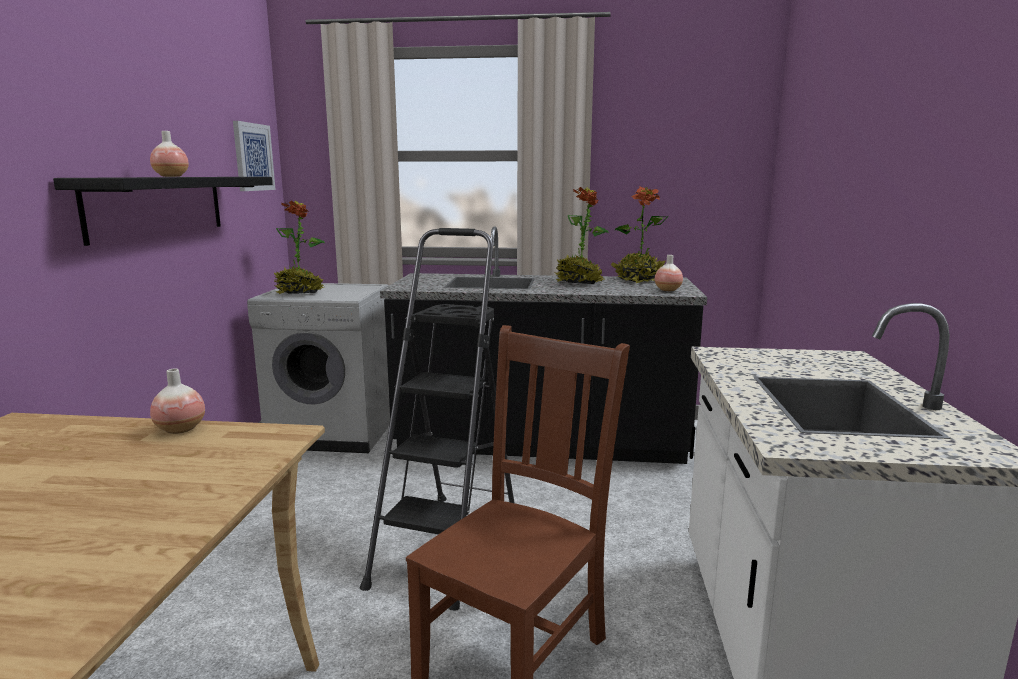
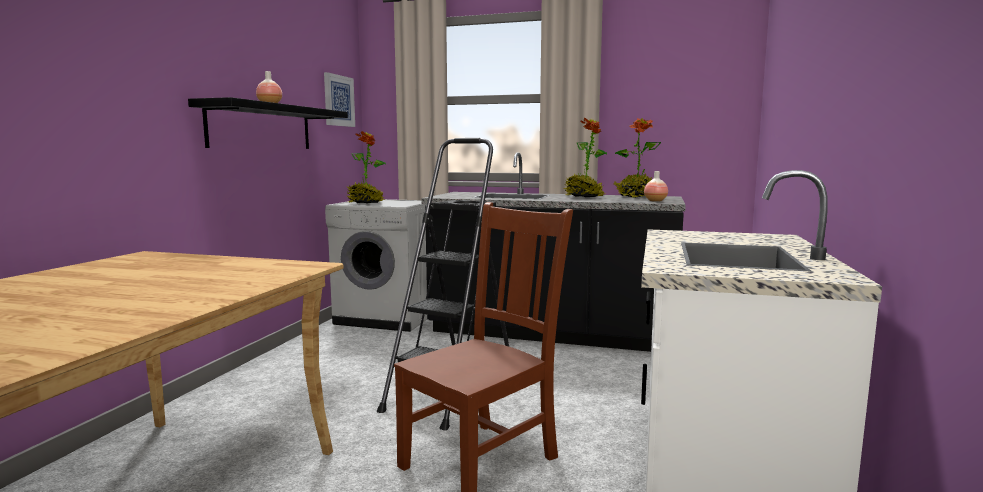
camera: 10 degrees right, 5 degrees down
(180, 429) = (246, 260): vase -> none

